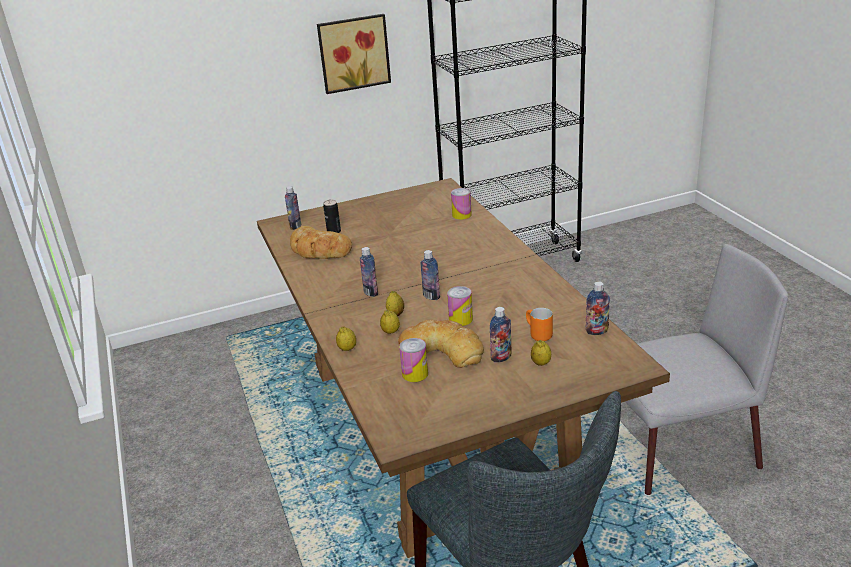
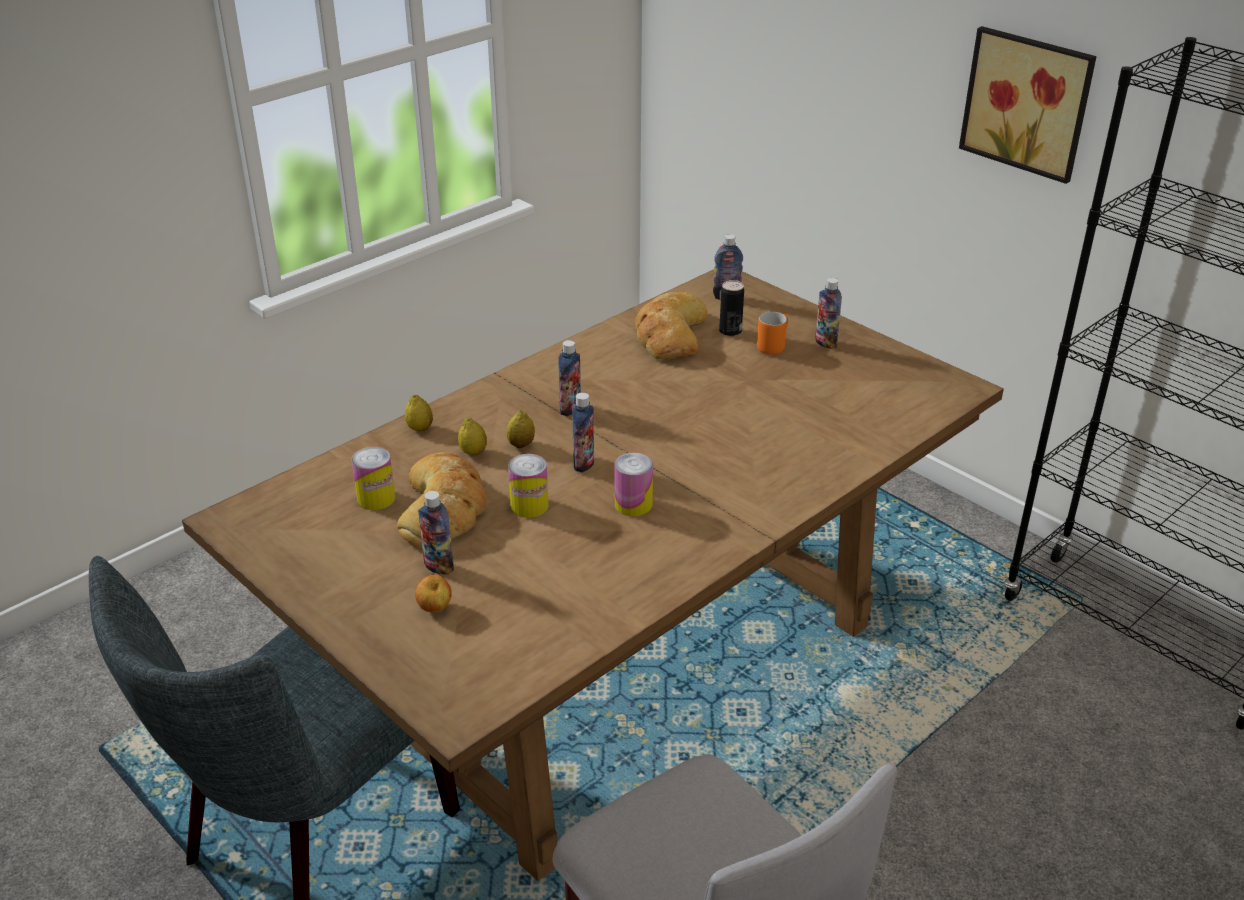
camera: 65 degrees right, 5 degrees up
(461, 215) = (865, 431): can -> can (633, 504)
(536, 334) = (513, 589): orange mug -> orange mug (772, 345)
(541, 363) = (435, 609): lemon -> apple
(596, 331) = (547, 654): bottle -> bottle (825, 343)

